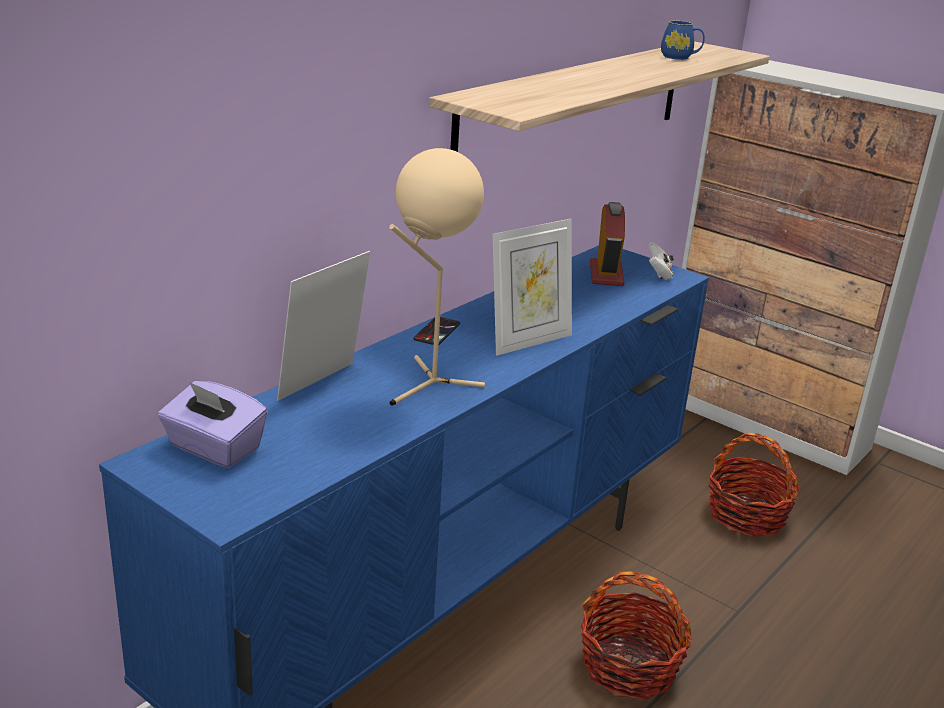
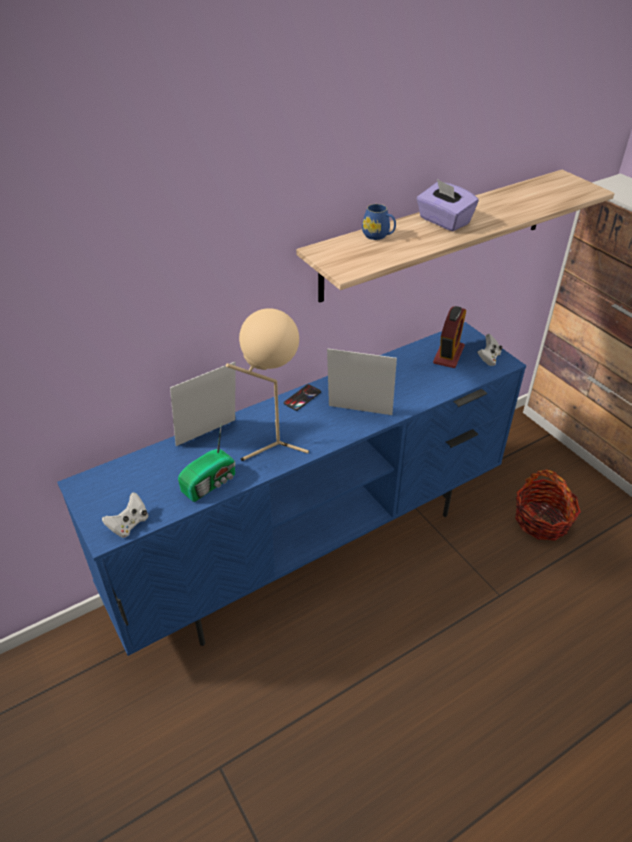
camera: 20 degrees right, 15 degrees up
(214, 448) = (122, 480): purple tissue box -> purple tissue box (443, 221)
(257, 497) = (129, 524): none -> white game controller
(360, 435) = (211, 483): none -> radio
(528, 341) = (359, 414): picture frame -> picture frame turned 150 degrees counterclockwise
(629, 666) = (407, 621): basket -> none
(680, 57) = (531, 196): blue mug -> blue mug (378, 236)

